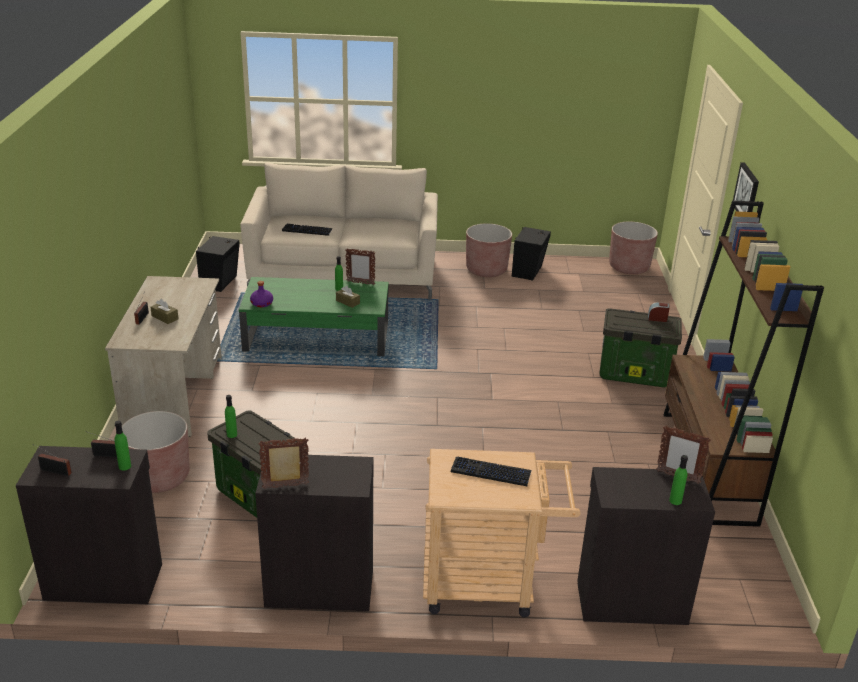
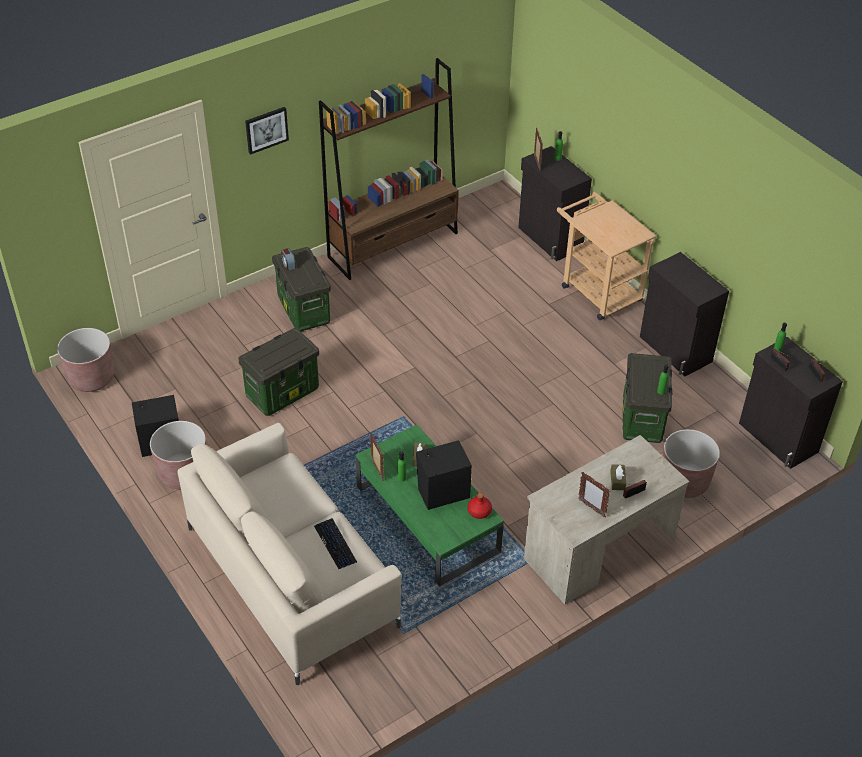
camera: 125 degrees left, 15 degrees up
(220, 282) = (399, 668): black speaker -> black speaker (442, 492)
(262, 303) = (479, 511): purple bottle -> red bottle
(286, 486) = (711, 283): picture frame -> picture frame (591, 508)
(490, 472) = (604, 226): keyboard -> none
(530, 329) = (283, 392): none -> storage box

